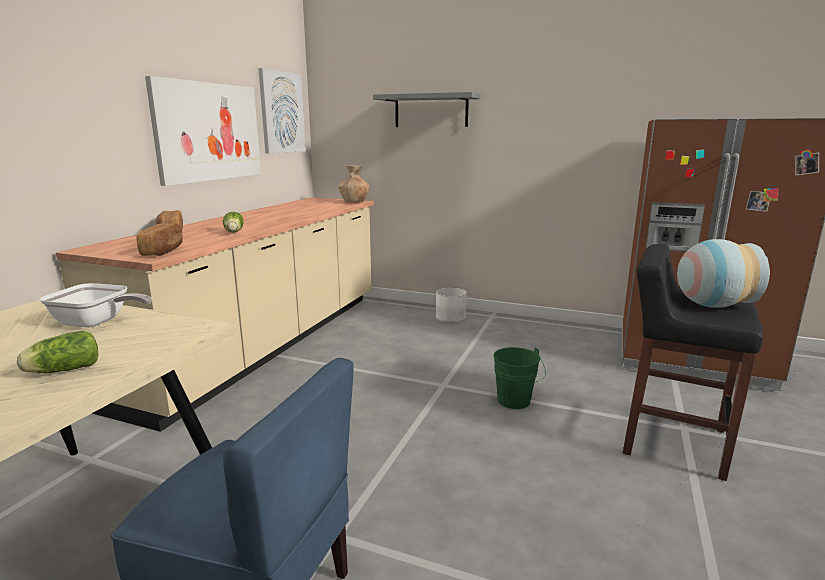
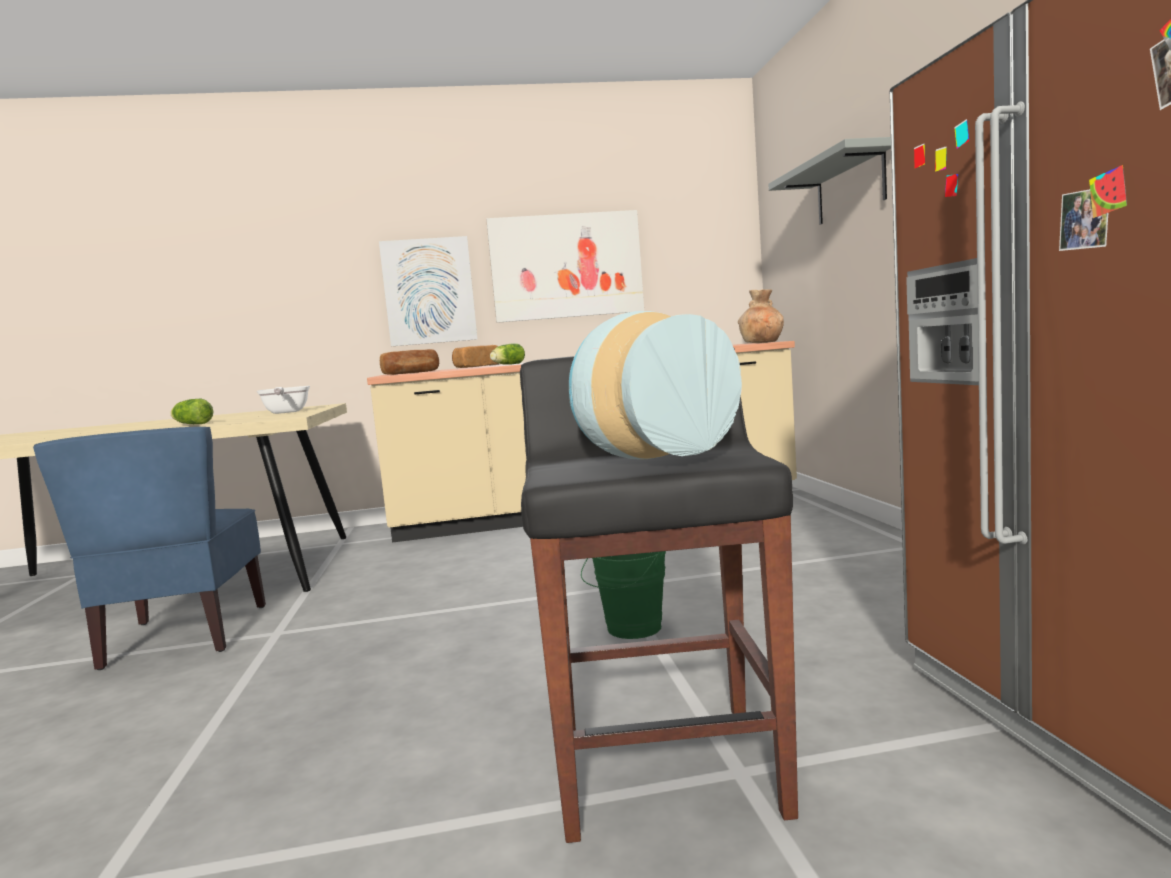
camera: 60 degrees right, 10 degrees down
(281, 112) = (695, 234): picture -> picture (429, 291)
(451, 317) = (844, 533): white planter -> none

